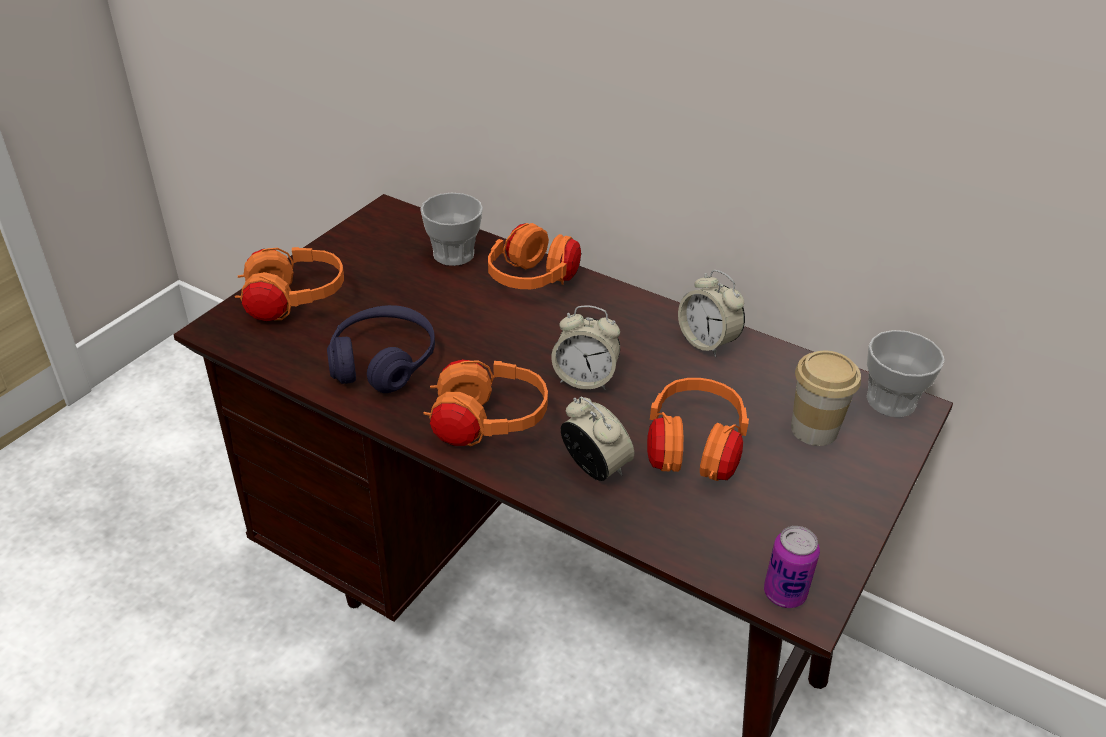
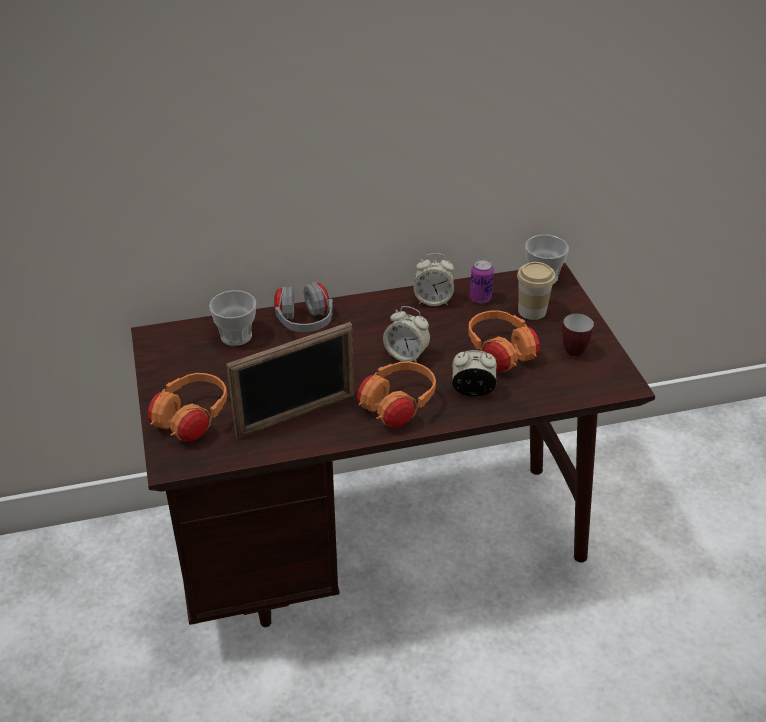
camera: 45 degrees left, 0 degrees up
(383, 362) = (296, 415): purple headphones -> picture frame
(532, 282) = (304, 324): orange headphones -> grey headphones
(585, 379) = (406, 355): alarm clock -> alarm clock turned 60 degrees clockwise
(784, 593) = (613, 386): can -> can (480, 298)
(802, 512) = (575, 349): none -> mug

